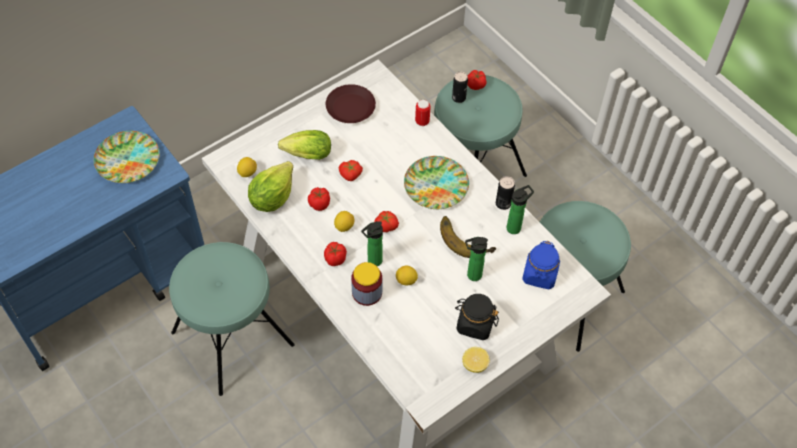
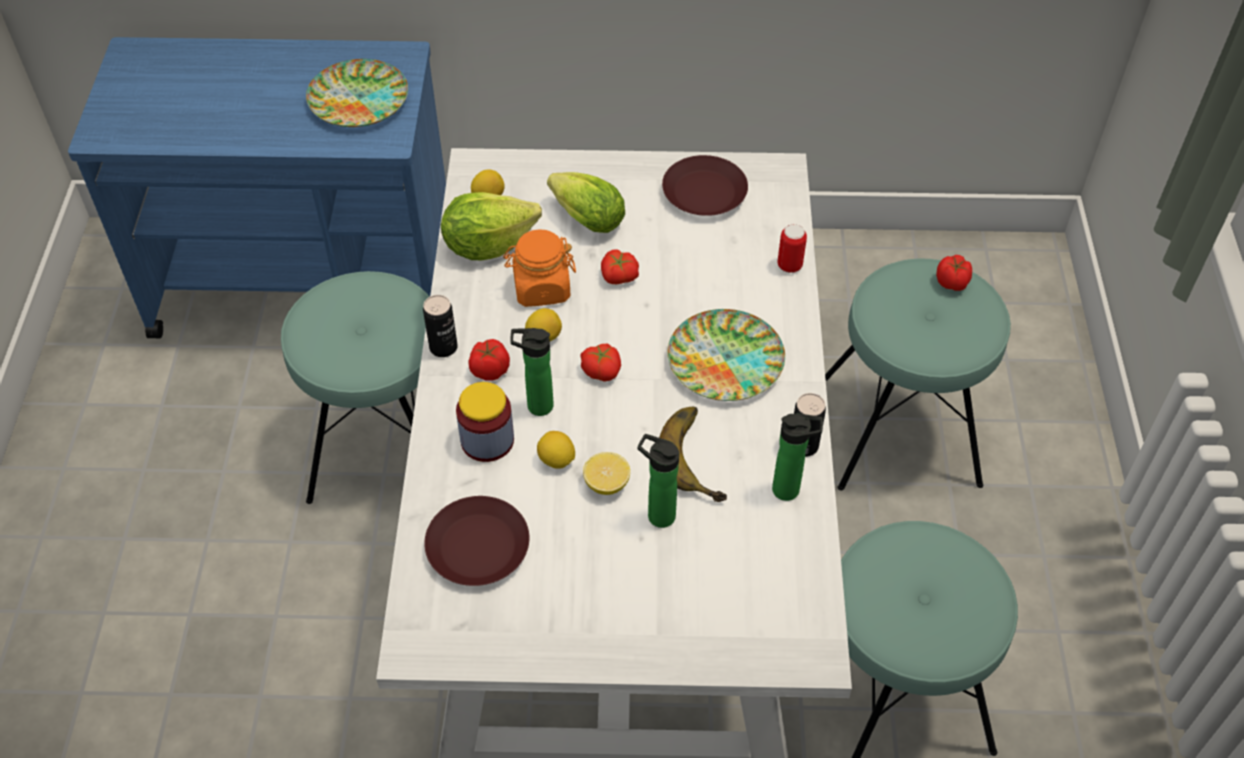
camera: 40 degrees right, 5 degrees down
(320, 203) = (541, 288): tomato -> orange jar
(411, 342) = (479, 547): none -> brown plate
(458, 98) = (909, 285): can -> can (443, 347)
(475, 324) = (594, 585): black jar -> none
(475, 364) = (537, 641): lemon -> lemon (606, 484)
(540, 275) = (762, 582): blue jar -> none

